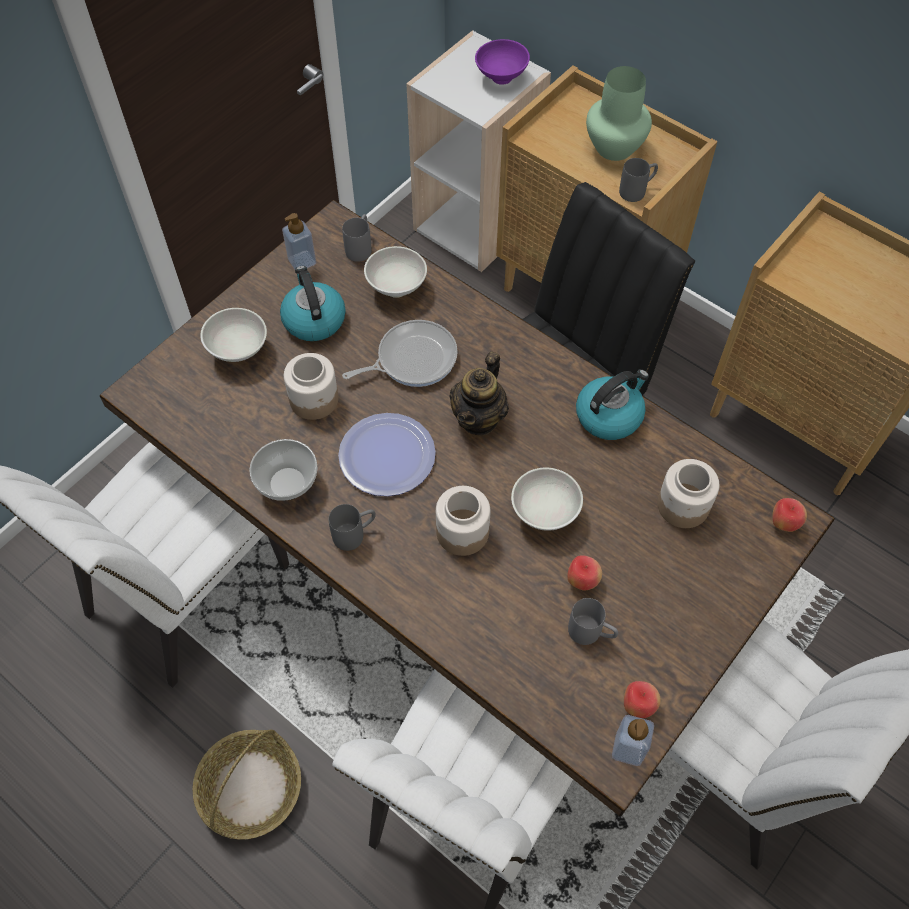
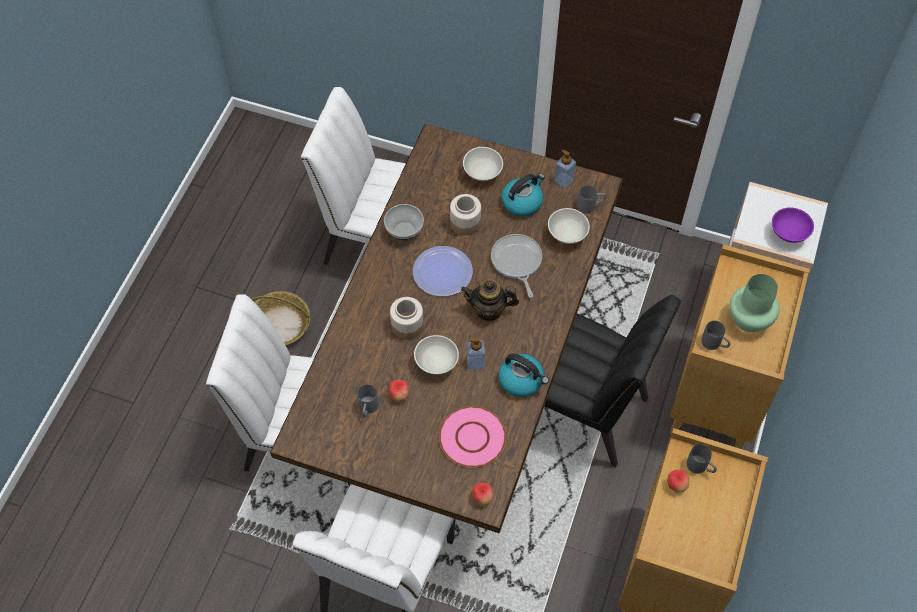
camera: 70 degrees right, 0 degrees up
(355, 534) = (385, 274): grey mug -> grey mug (700, 467)
(412, 359) = (516, 262): frying pan -> frying pan turned 150 degrees counterclockwise
(628, 749) = (305, 445): soap dispenser -> soap dispenser (475, 362)
(638, 705) = (332, 444): apple -> apple (676, 485)
(682, 505) = (472, 437): jar -> pink plate

